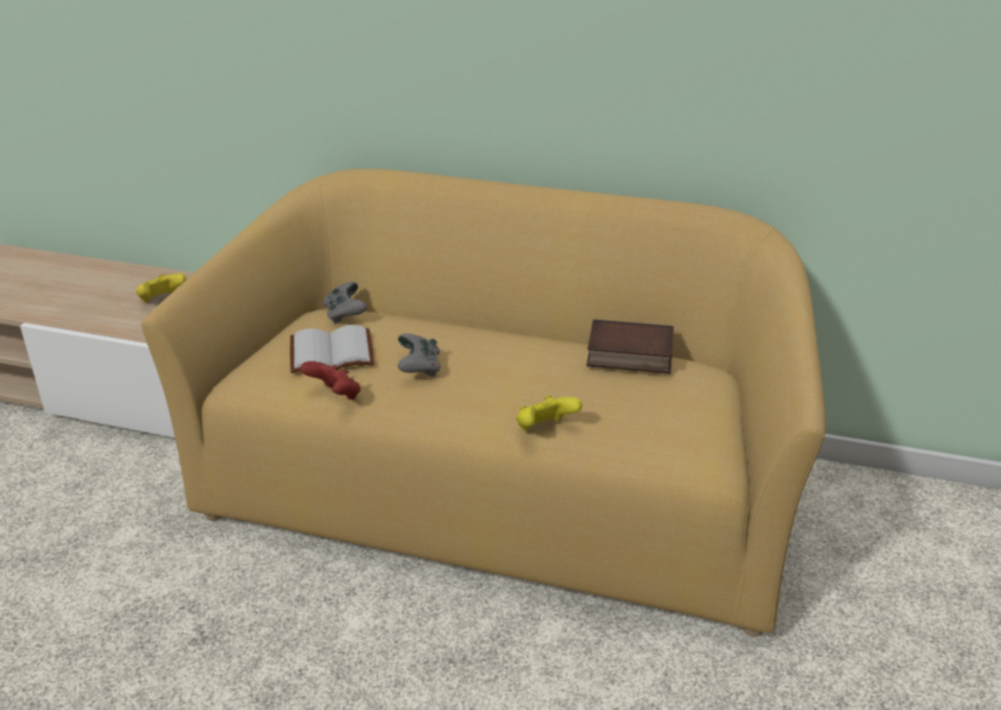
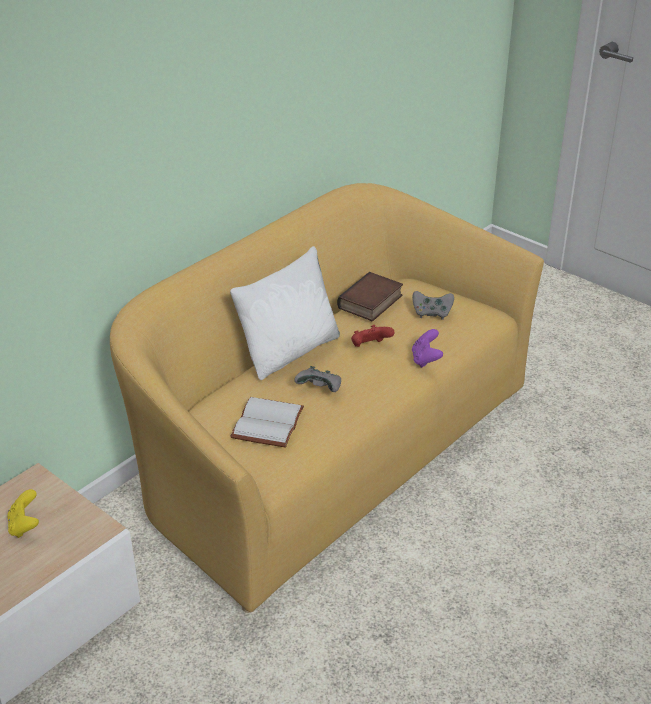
camera: 65 degrees left, 5 degrees up
(335, 396) = (328, 435): red game controller -> red game controller (370, 347)
(344, 315) = (213, 405): grey game controller -> grey game controller (431, 313)
(480, 332) = (290, 351): none -> white pillow
(544, 430) = (426, 360): yellow game controller -> purple game controller

